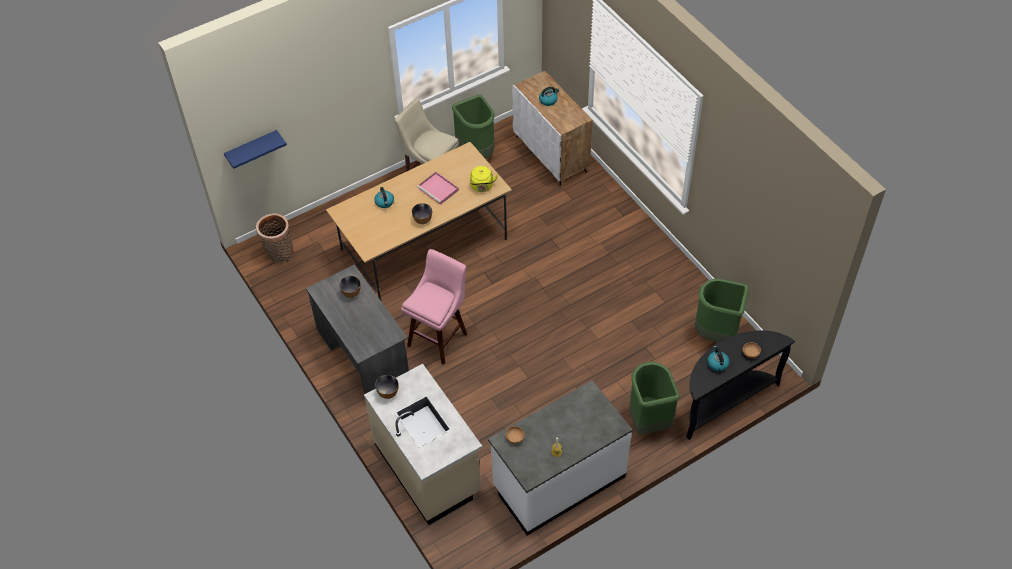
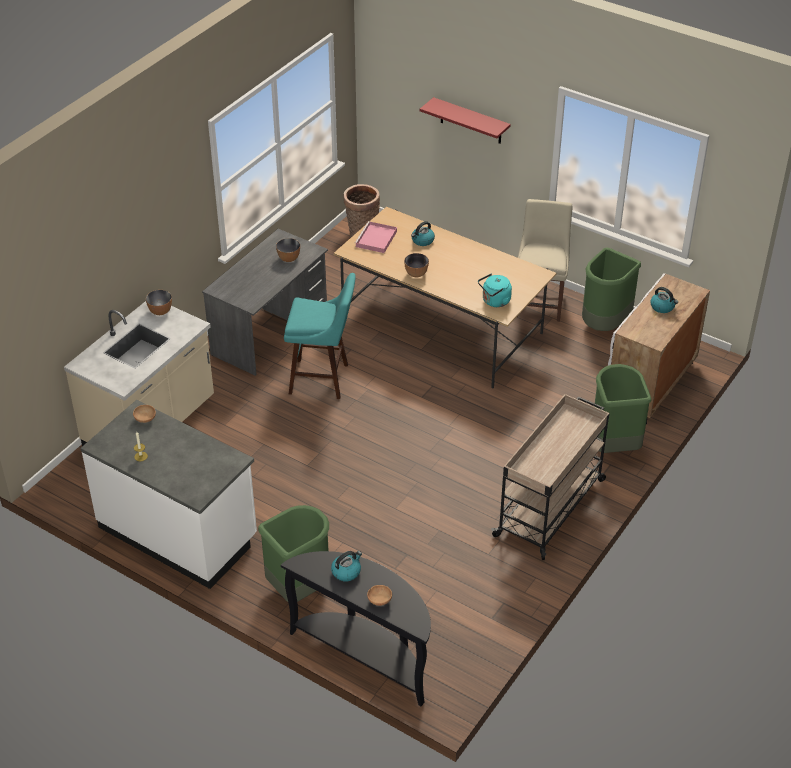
camera: 65 degrees right, 10 degrees down
(252, 149) = (392, 109): blue shelf -> none
(323, 105) = (471, 121): none -> red shelf
(439, 189) = (467, 272): pink tray -> pink tray (376, 239)
(439, 337) = (323, 379): pink stool -> turquoise stool
(482, 187) = (494, 301): yellow kettle -> turquoise kettle
(638, 252) = (551, 507): none -> beige cart
(716, 334) = (467, 619): green trash can -> green trash can (613, 445)

